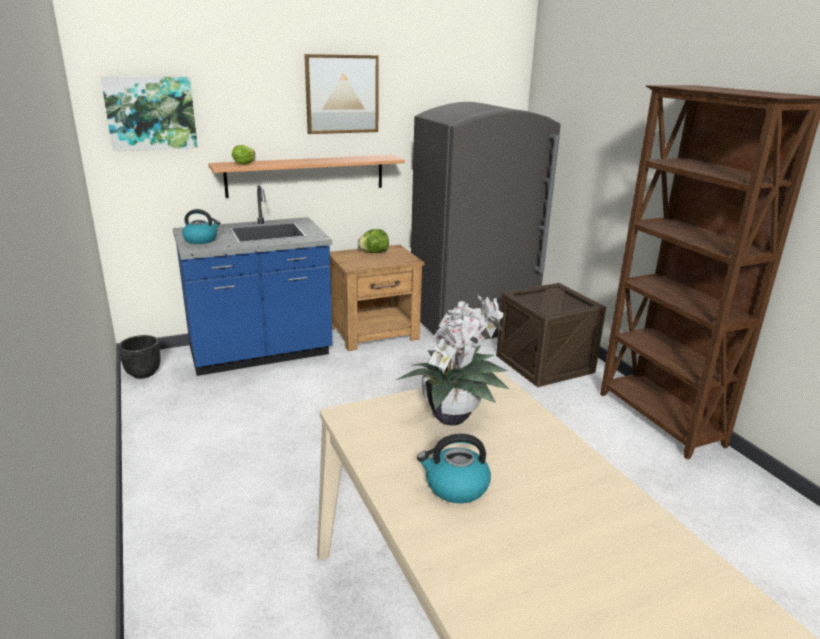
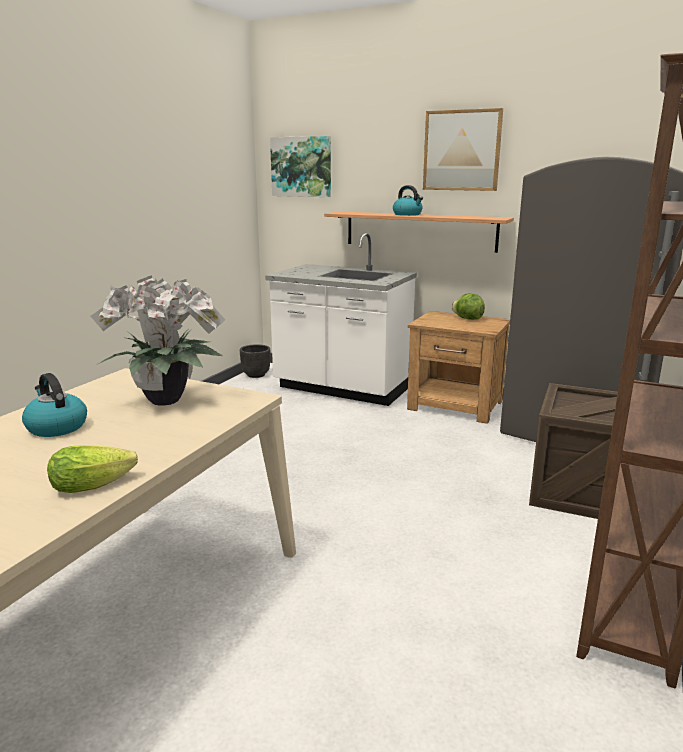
camera: 50 degrees right, 5 degrees down
(201, 240) = (299, 271): kettle -> kettle (408, 214)
(246, 163) = (361, 212): lettuce -> lettuce (97, 484)
(260, 354) = (341, 389): blue counter -> white counter

